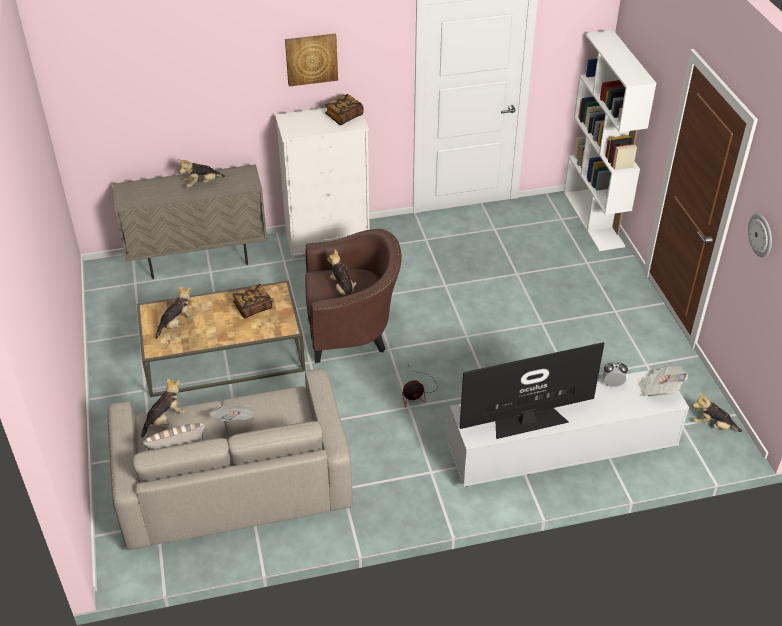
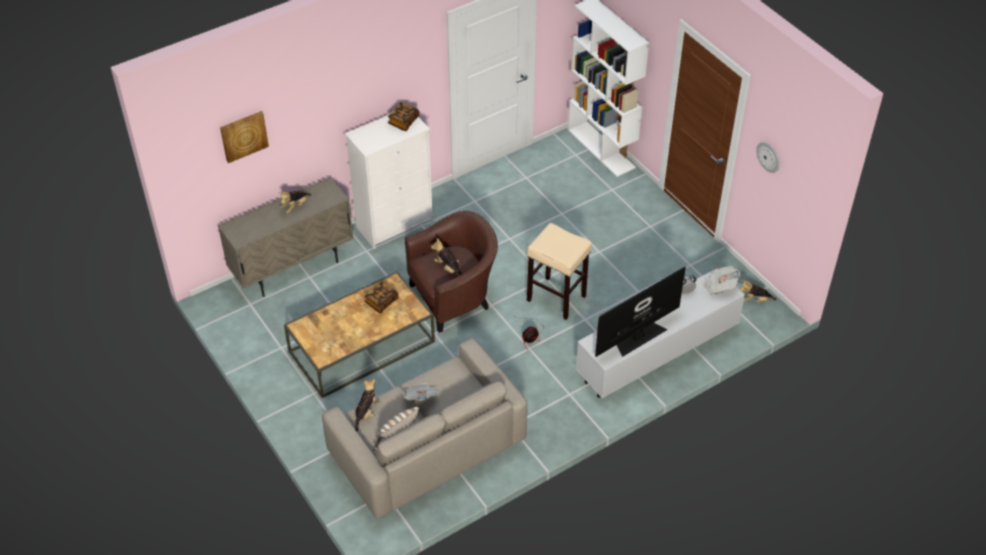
camera: 20 degrees left, 5 degrees up
(177, 324) = (328, 333): plush toy -> none
(311, 59) = (370, 82): picture -> picture (243, 136)
(468, 361) = (557, 298): none -> beige stool

